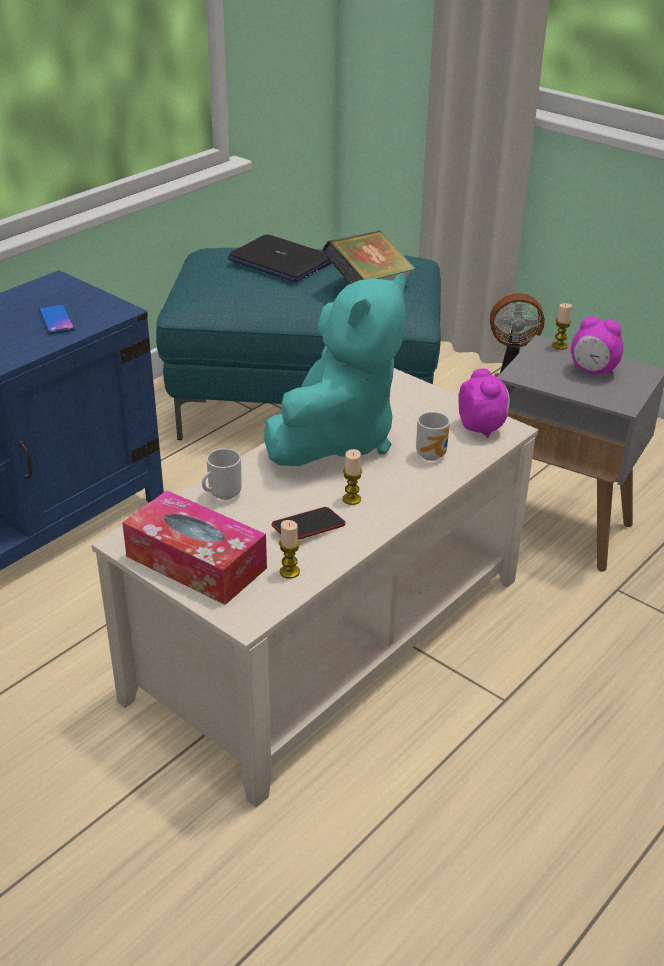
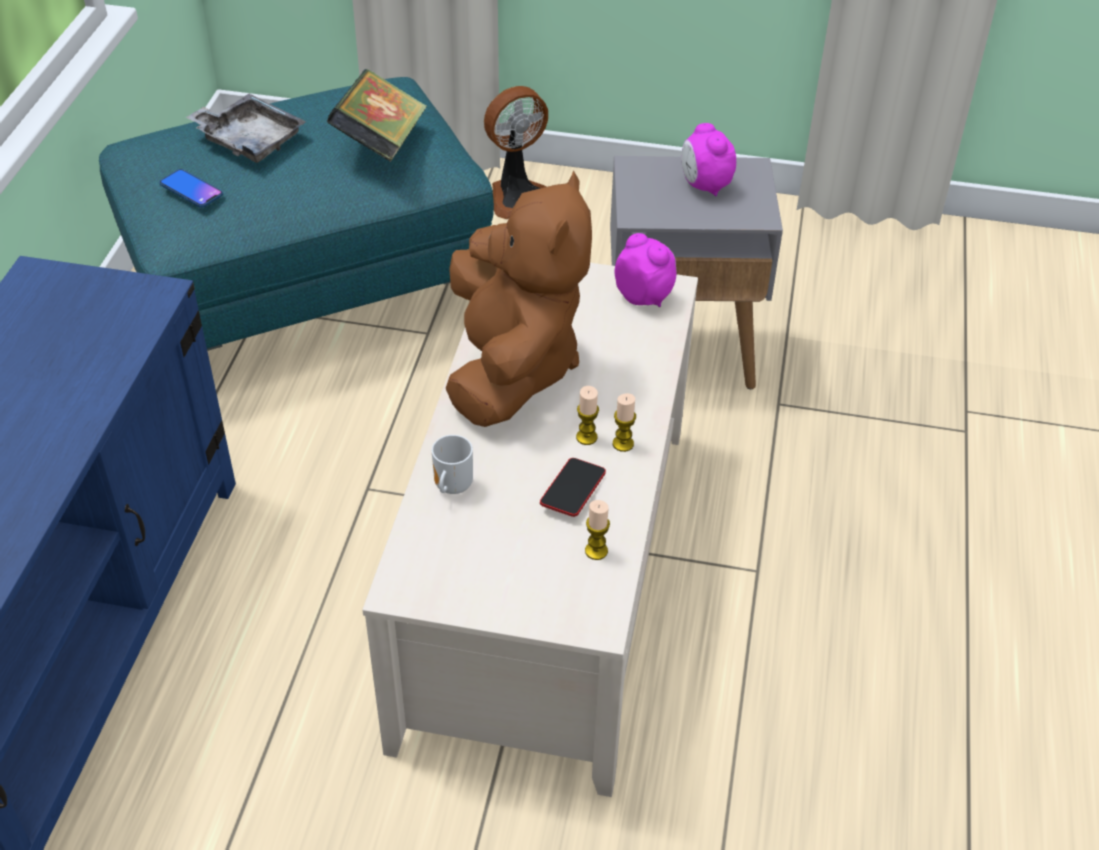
camera: 30 degrees left, 10 degrees up
(56, 320) = (93, 335): phone -> phone (191, 189)
(196, 562) = (494, 582): tissue box -> none
(280, 261) = (249, 140): laptop -> grey tray
(337, 439) = (511, 367): turquoise plush toy -> brown plush toy
(433, 455) = (623, 349): mug -> none
(559, 346) = (649, 163): candle -> candle (623, 444)
(593, 371) = (704, 186): alarm clock -> alarm clock turned 75 degrees clockwise

